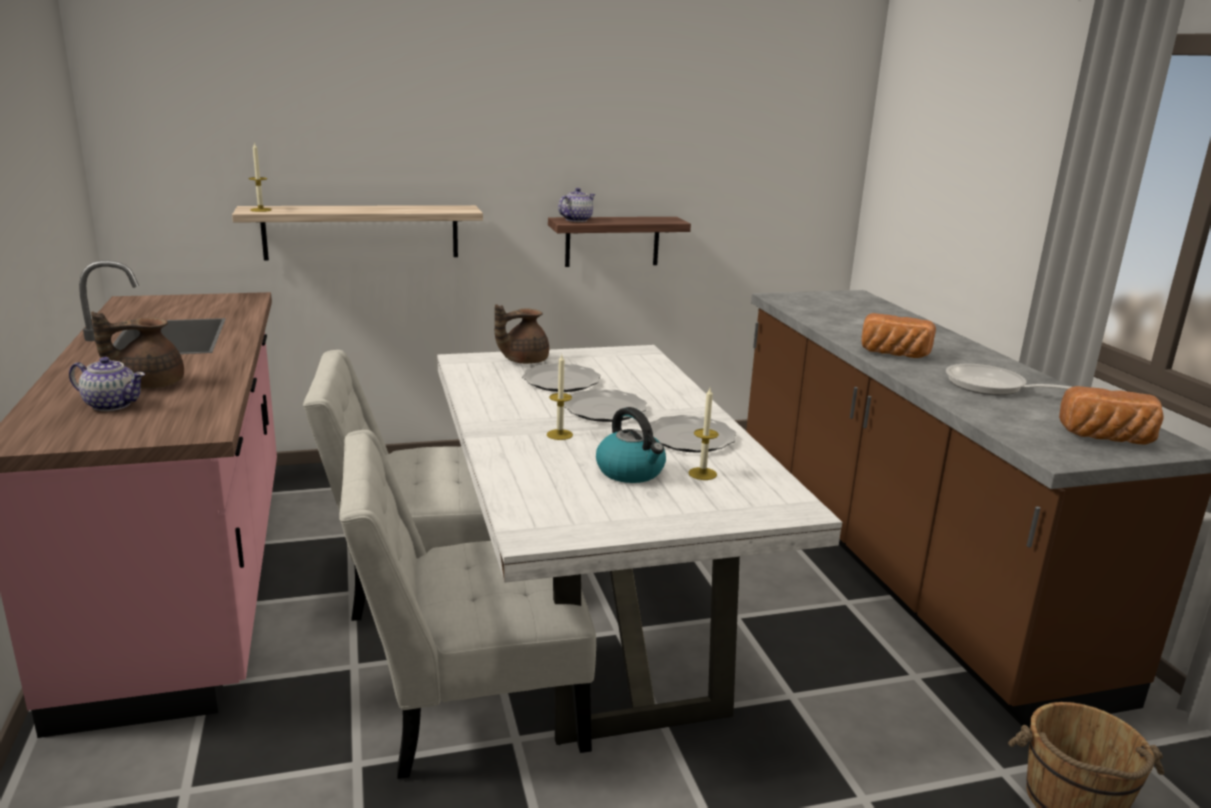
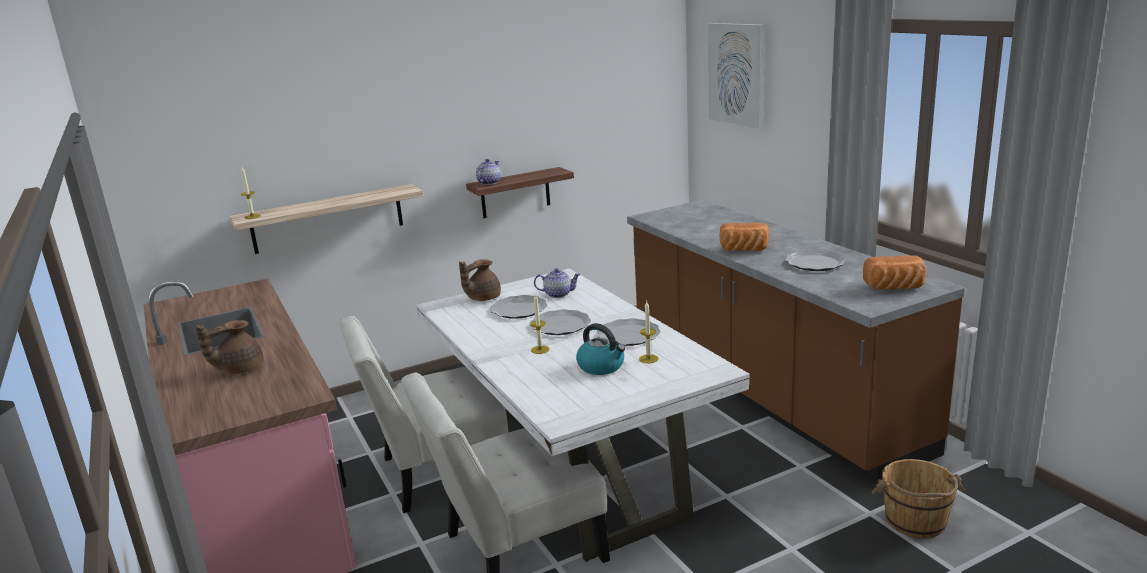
camera: 10 degrees left, 0 degrees up
(113, 404) = (226, 390): teapot -> teapot (558, 294)
(938, 120) = (737, 74): none -> picture
(992, 387) = (815, 263): frying pan -> plate

